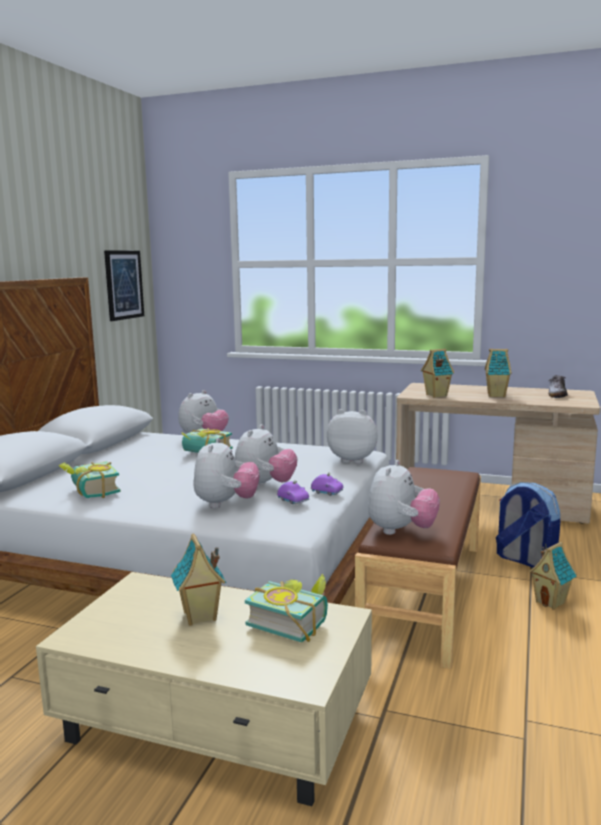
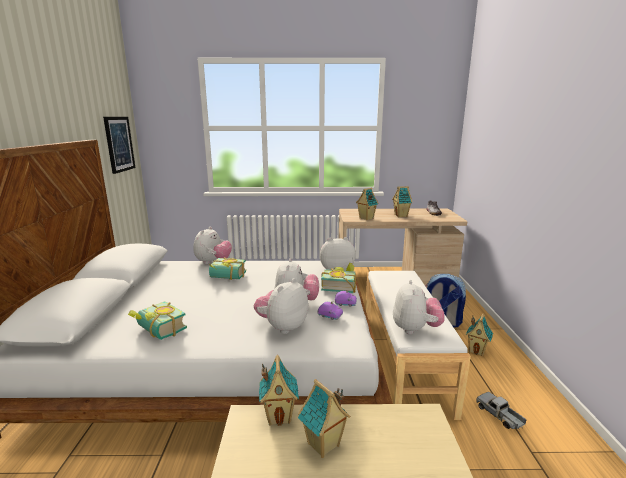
camera: 20 degrees left, 5 degrees up
(174, 587) = (279, 416): none -> toy house
(226, 504) = (282, 327): plush toy -> plush toy turned 135 degrees counterclockwise
(291, 622) = (396, 432): book -> book (339, 286)
(423, 593) = (402, 358): brown bench -> white bench
(514, 675) = (499, 415): none -> toy truck

